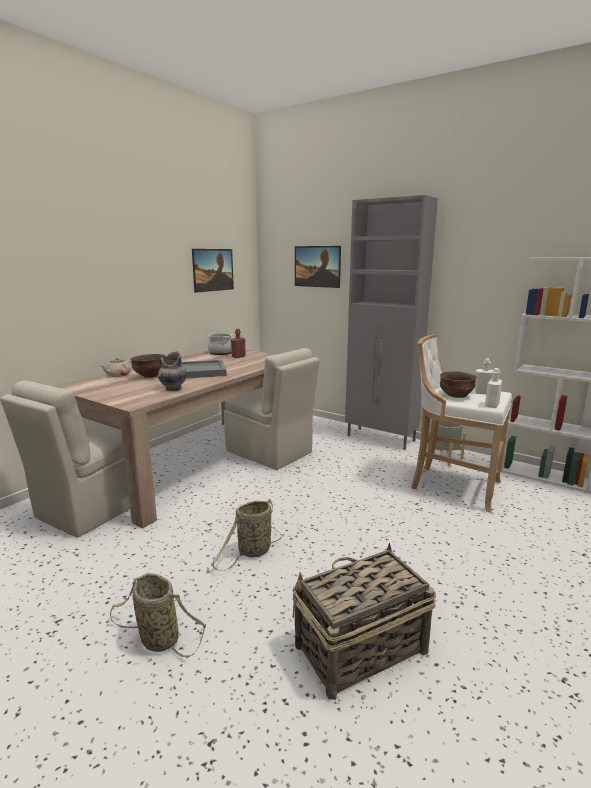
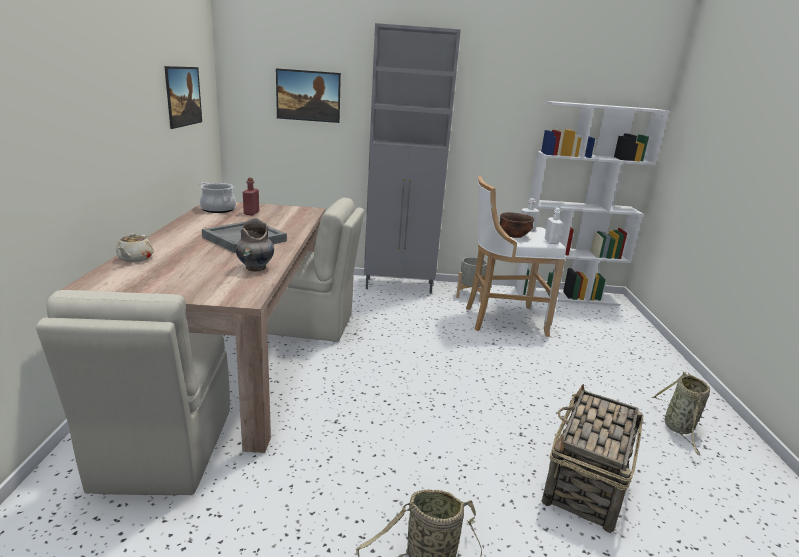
camera: 35 degrees left, 5 degrees up
(150, 376) = (187, 254): brown bowl -> none
(252, 552) = (413, 435): basket -> basket (679, 428)

